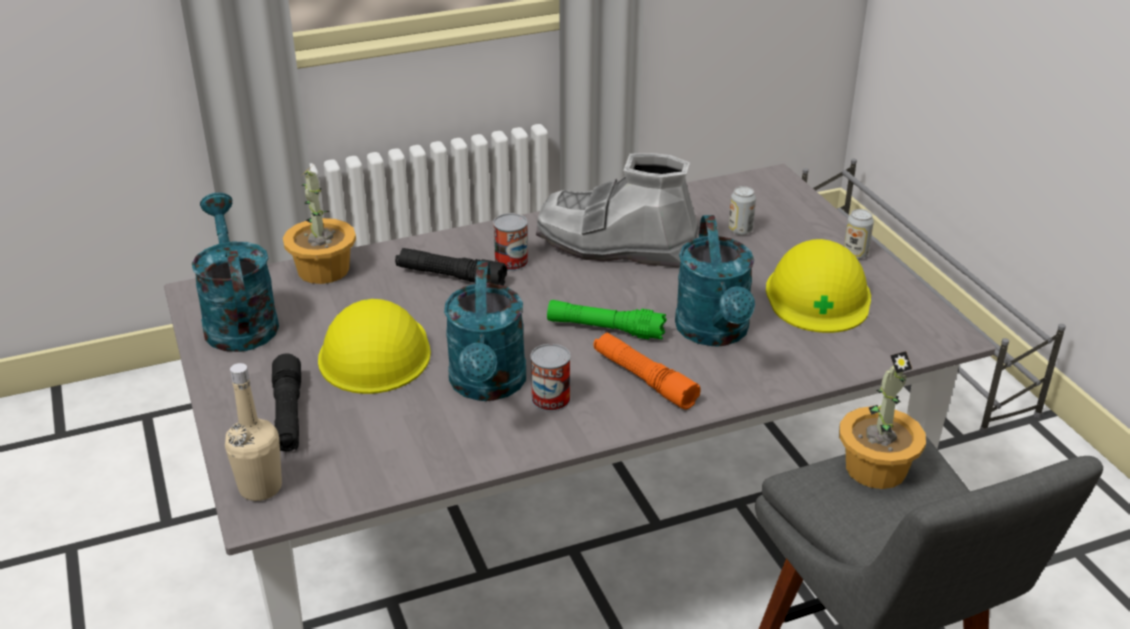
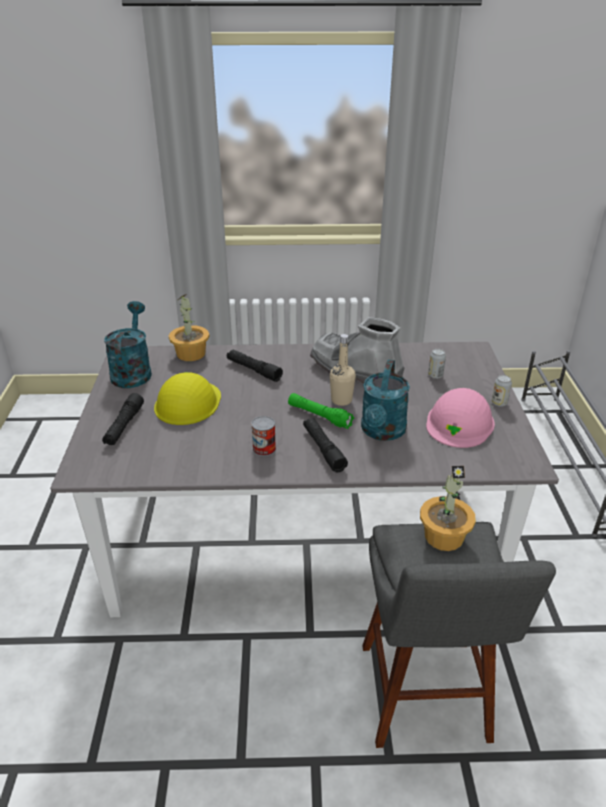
camera: 20 degrees right, 0 degrees up
(260, 487) = (86, 461): beige bottle -> beige bottle (341, 400)
(487, 386) = (234, 434): turquoise watering can -> none
(511, 262) = (291, 368): can -> none
(644, 379) = (323, 449): orange flashlight -> black flashlight
(818, 295) = (460, 423): yellow hard hat -> pink hard hat

